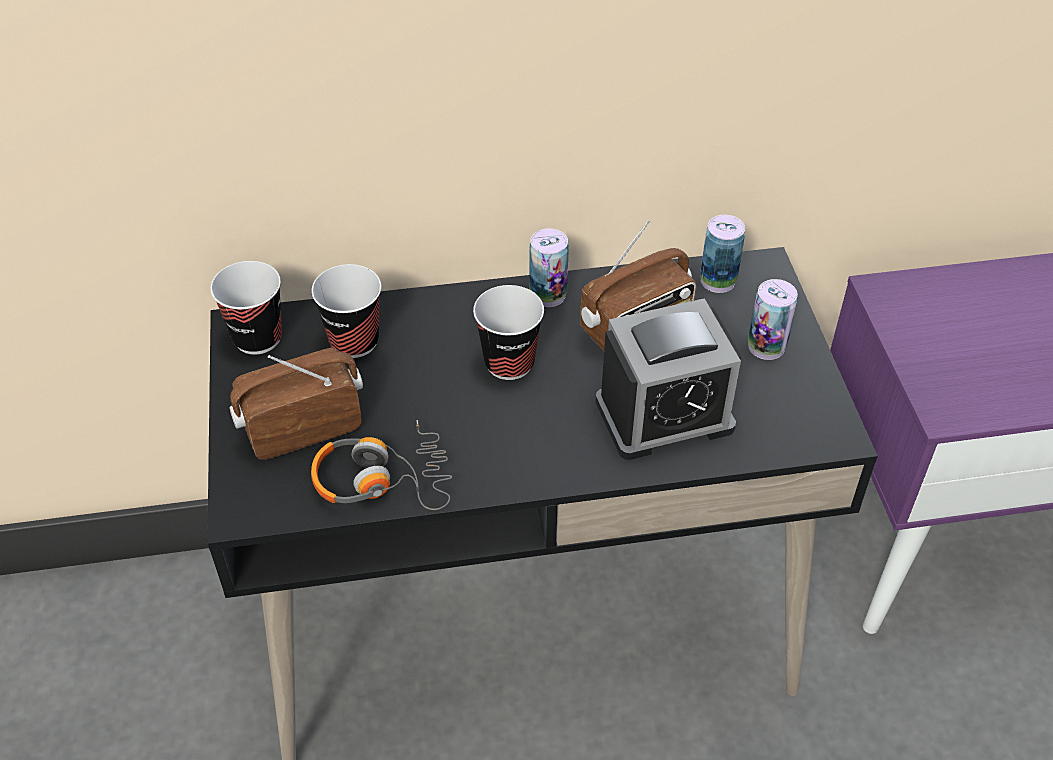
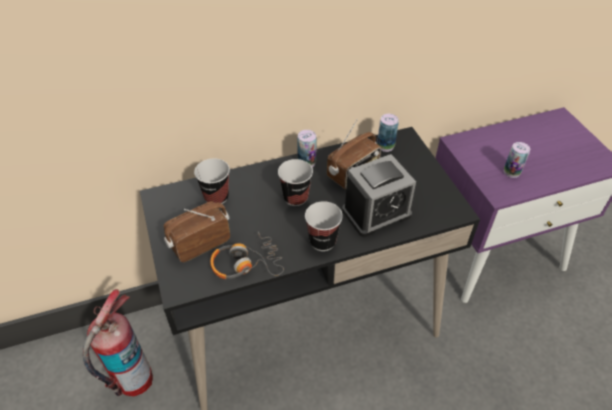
camera: 10 degrees left, 0 degrees up
(166, 683) = (134, 380): none -> fire extinguisher
(258, 338) = (167, 201): cup -> cup (322, 241)
(766, 346) = (416, 174): can -> can (511, 172)

